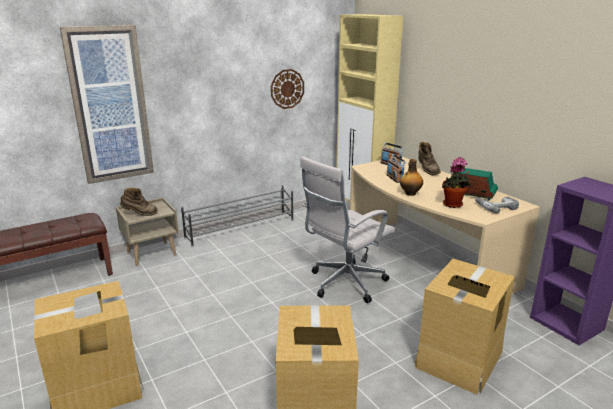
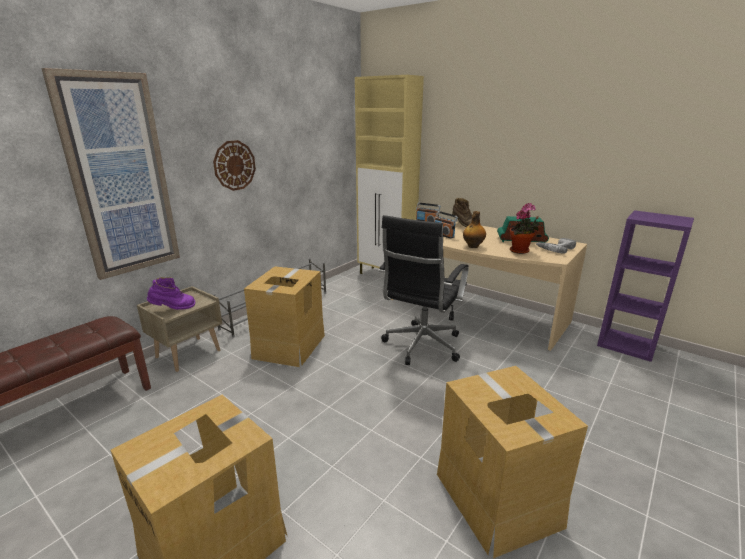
camera: 20 degrees left, 0 degrees up
(139, 214) = (173, 309): brown boot -> purple boot
(287, 89) = (308, 155): wall clock -> wall clock (234, 165)
(344, 284) = (421, 347): white office chair -> black office chair
(458, 359) = (575, 397): cardboard box -> cardboard box (289, 346)

